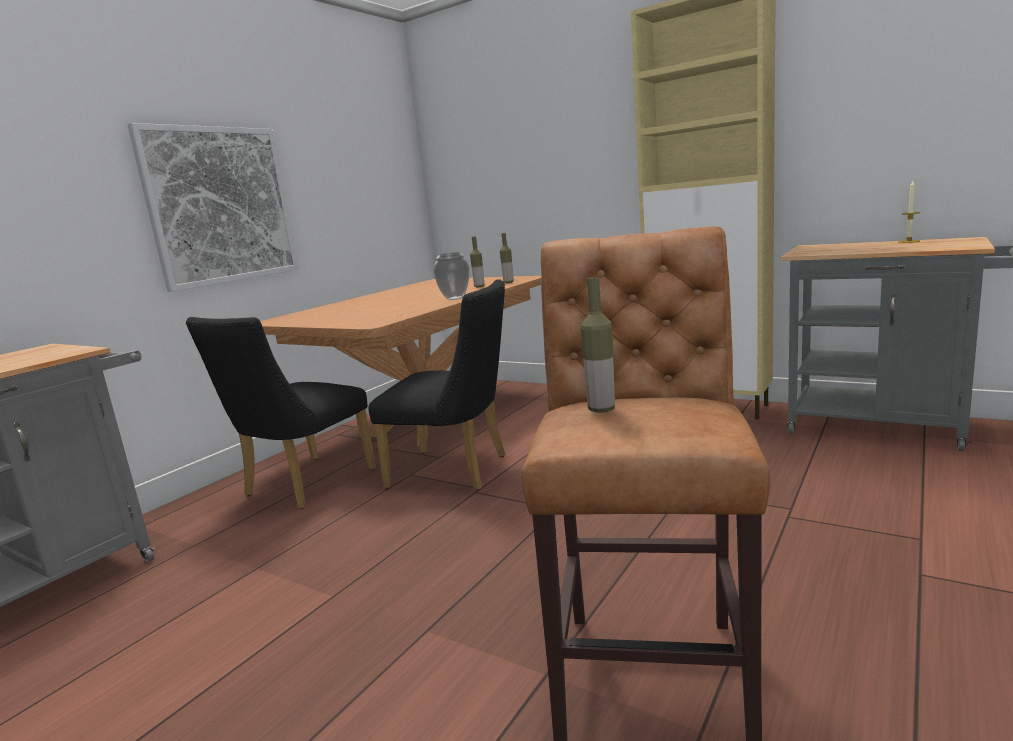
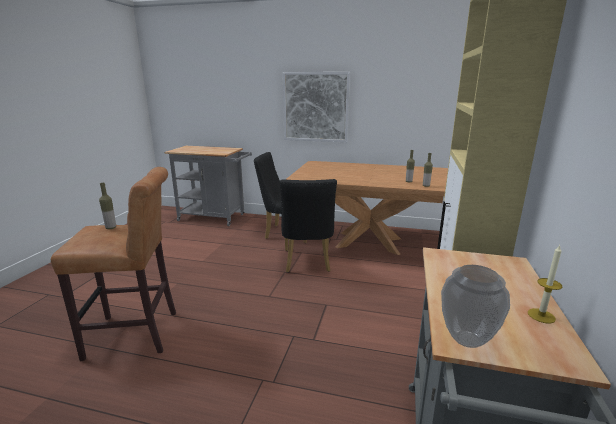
camera: 70 degrees right, 5 degrees up
(454, 298) = (364, 182): vase -> vase (467, 339)

